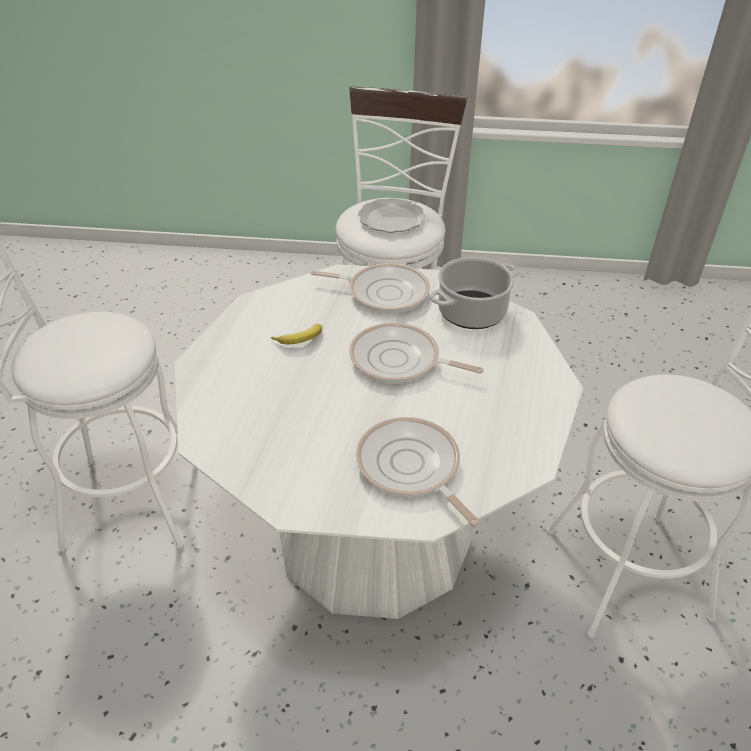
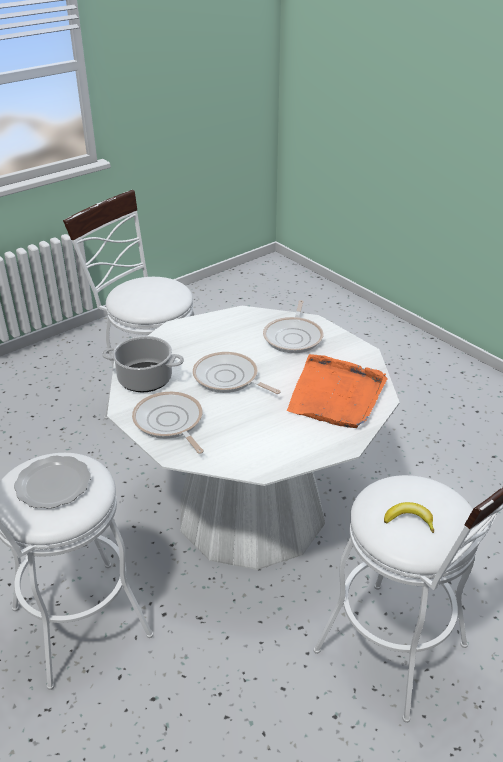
camera: 135 degrees left, 5 degrees down
(262, 413) = (336, 395): none -> orange tray
(300, 340) = (265, 423): banana -> banana (409, 520)
(399, 361) = (228, 378): frying pan -> frying pan turned 150 degrees clockwise

